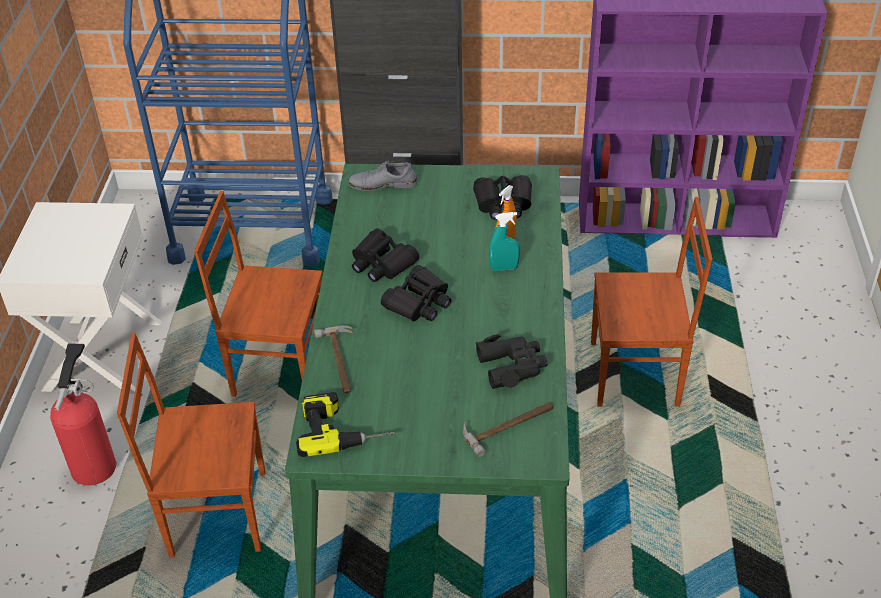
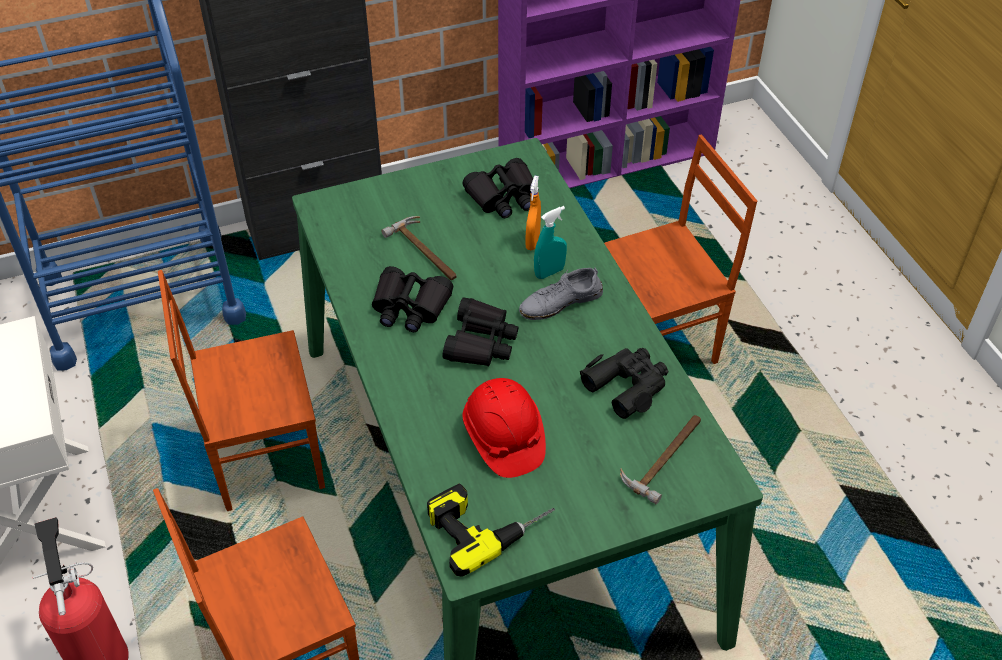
camera: 25 degrees left, 5 degrees up
(341, 361) = (433, 442): hammer -> hammer (426, 252)
(383, 184) = (353, 209): grey shoe -> grey shoe (560, 302)
(393, 375) = (503, 438): none -> red hard hat

